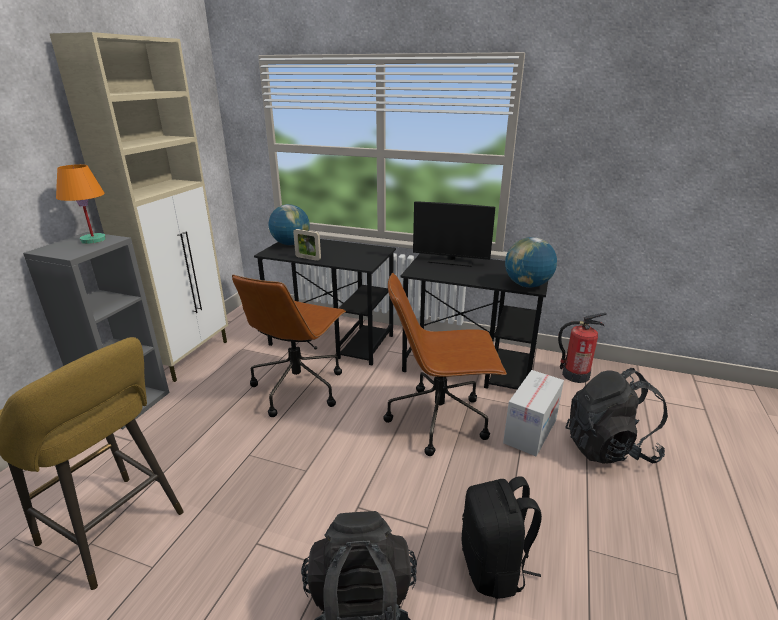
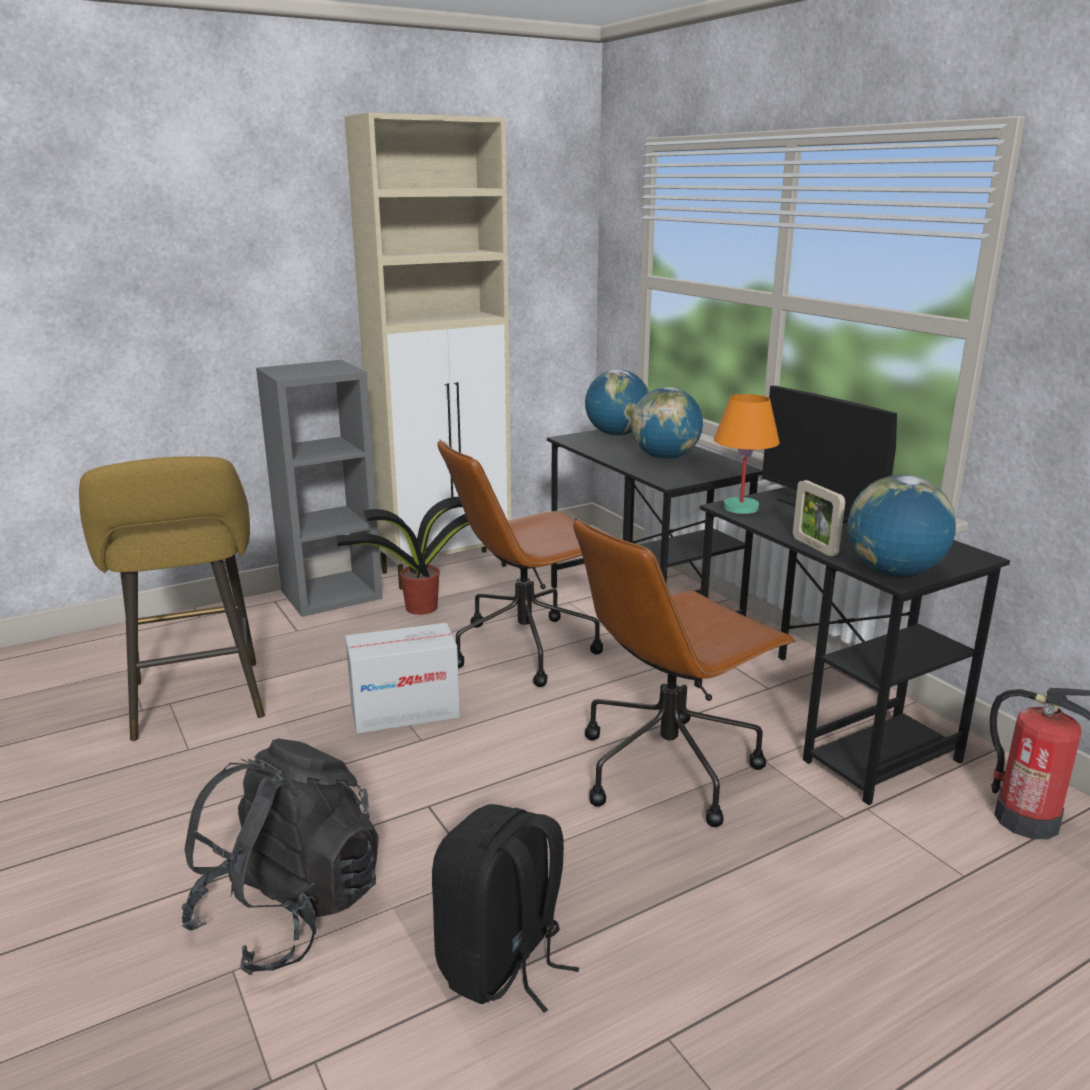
camera: 40 degrees right, 5 degrees down
(93, 240) = (329, 367): orange table lamp -> orange table lamp (741, 508)
(203, 389) = (419, 608): none -> potted plant
(308, 258) = (608, 455): picture frame -> picture frame (814, 546)
(339, 252) = (665, 458): none -> globe
(440, 419) = (669, 767): brown office chair -> brown office chair turned 75 degrees counterclockwise
(530, 431) = (799, 851): cardboard box -> cardboard box (405, 711)
(609, 447) = (923, 948): black backpack -> none

